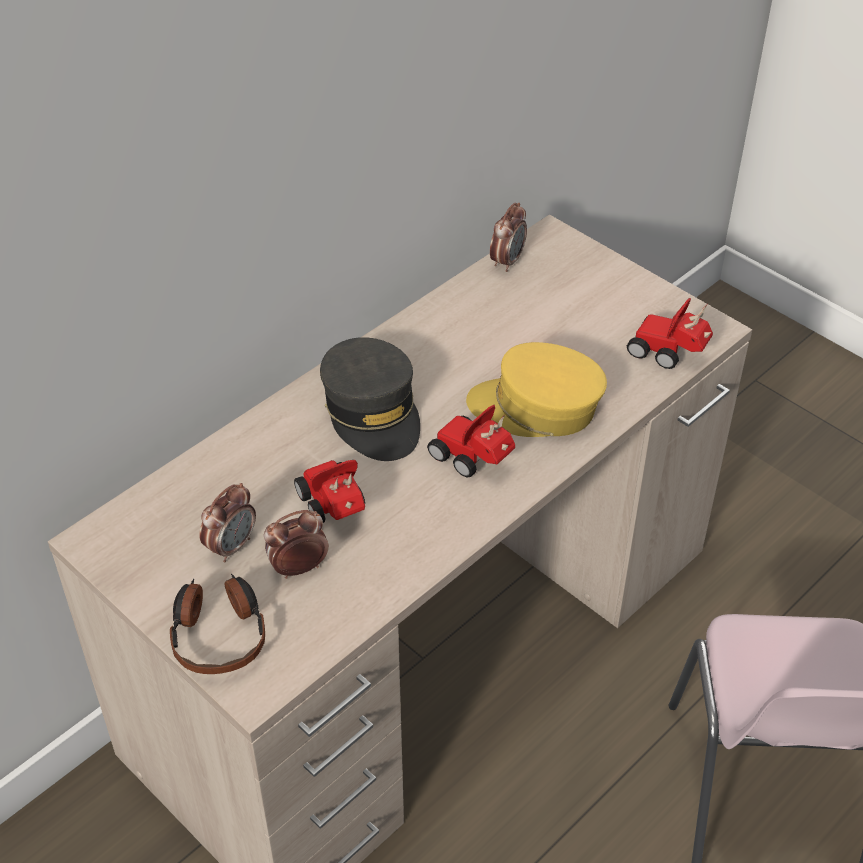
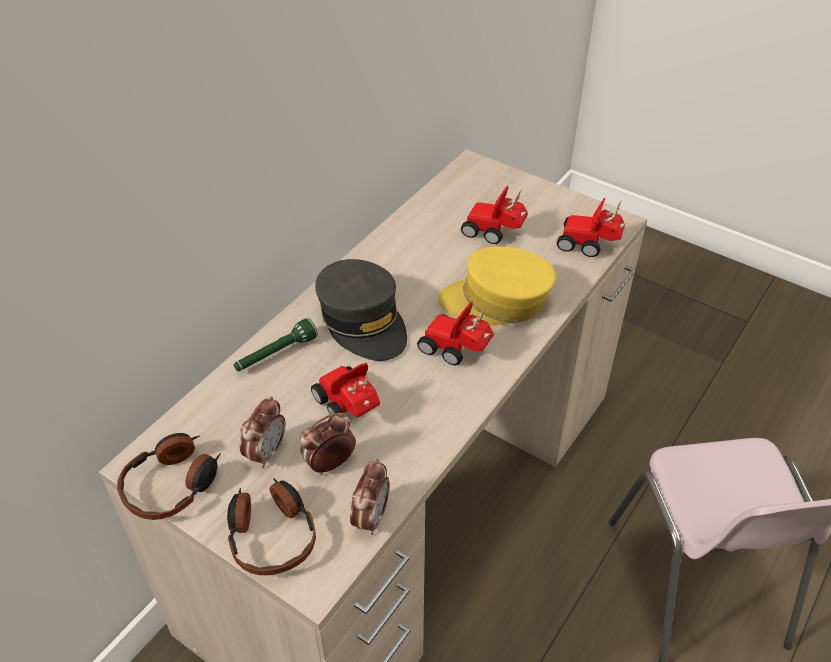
camera: 10 degrees left, 0 degrees up
(124, 566) = (173, 484): none -> headphones
(264, 438) = (275, 354): none -> green flashlight
(507, 261) = (442, 188): alarm clock -> alarm clock (371, 517)
(556, 324) = (494, 232): none -> toy car

